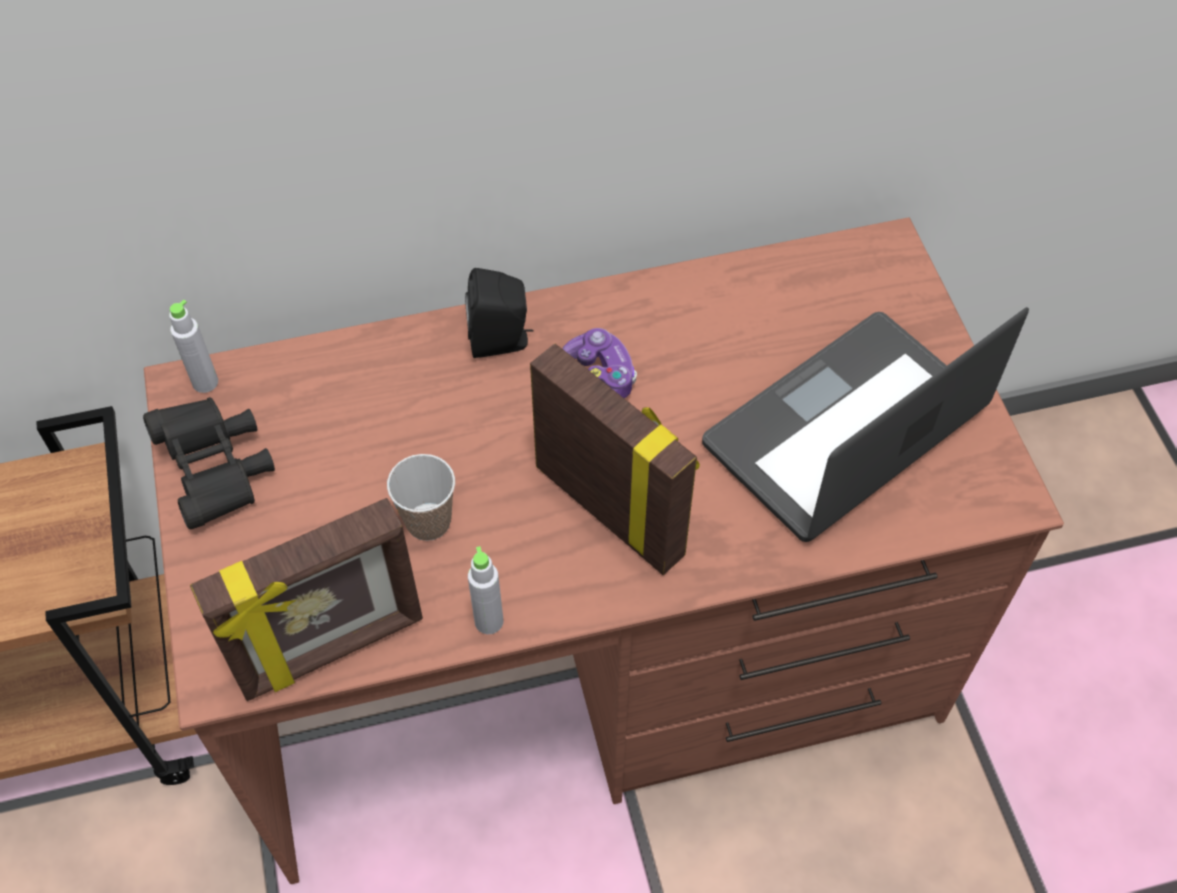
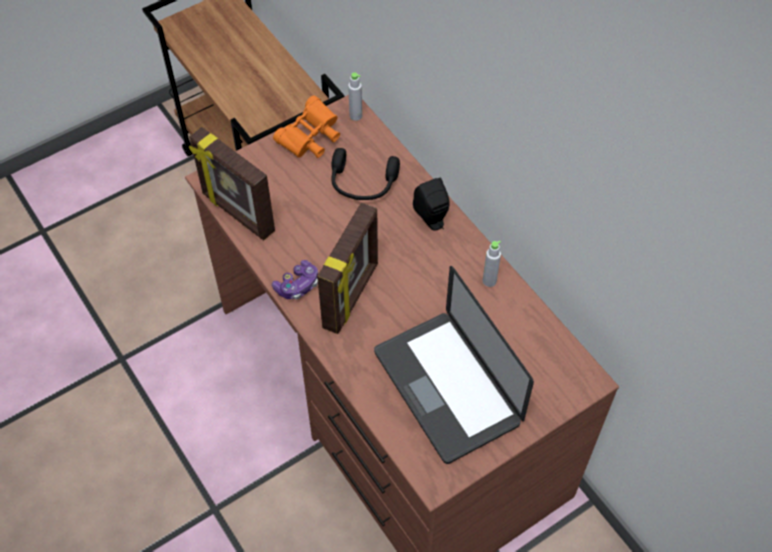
camera: 70 degrees right, 0 degrees up
(217, 471) = (310, 139): black binoculars -> orange binoculars
(372, 420) = (362, 184): none -> black headphones
(428, 522) = (315, 225): cup -> none
(489, 621) = (272, 266): grey bottle -> grey bottle (489, 281)
(600, 378) = (429, 267): game controller -> game controller (297, 285)
(844, 428) = (446, 387): laptop -> laptop turned 150 degrees counterclockwise

